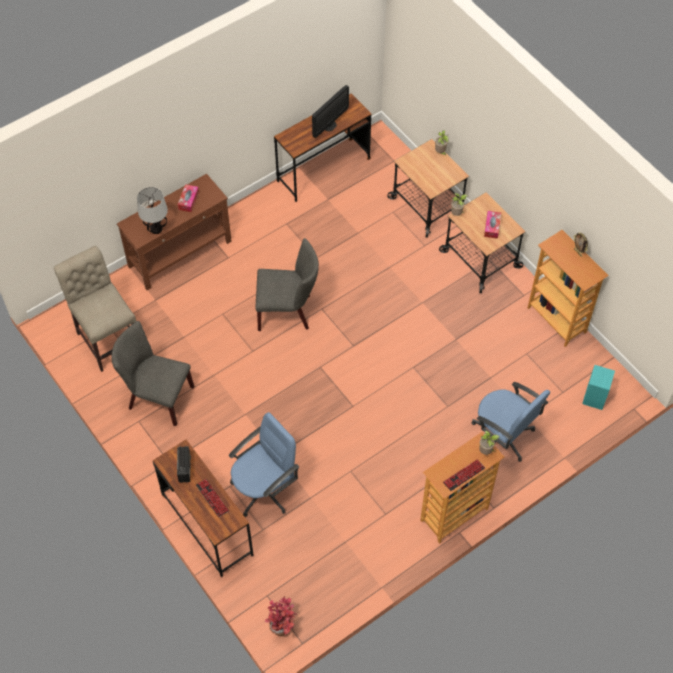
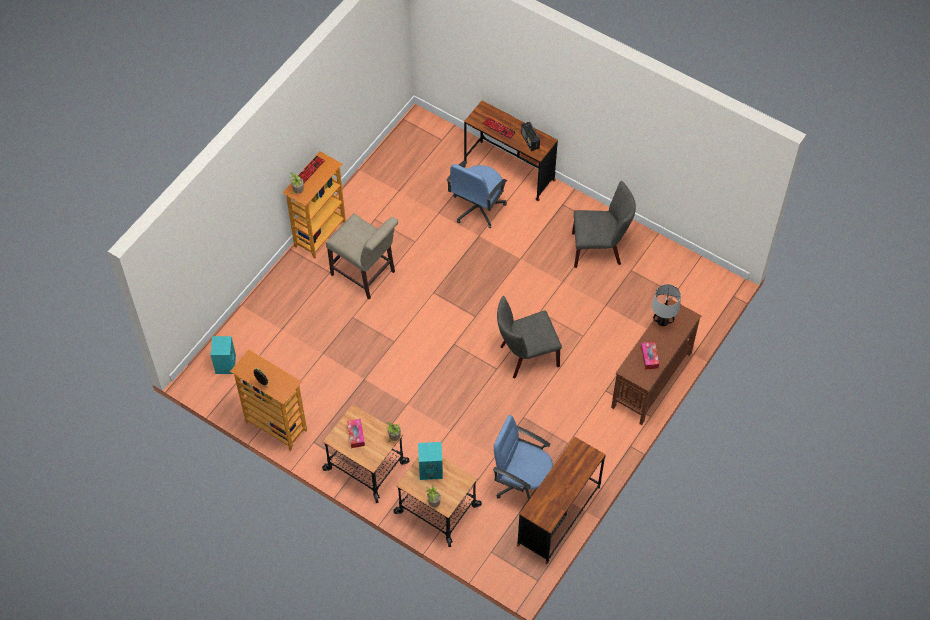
camera: 160 degrees right, 0 degrees up
(107, 338) = (669, 283): beige chair -> beige chair (365, 275)
(283, 626) = (421, 124): potted plant -> none
(329, 125) = (555, 484): monitor -> none
(432, 179) = (431, 469): none -> turquoise speaker
(503, 436) = (297, 306): blue office chair -> blue office chair (522, 482)

